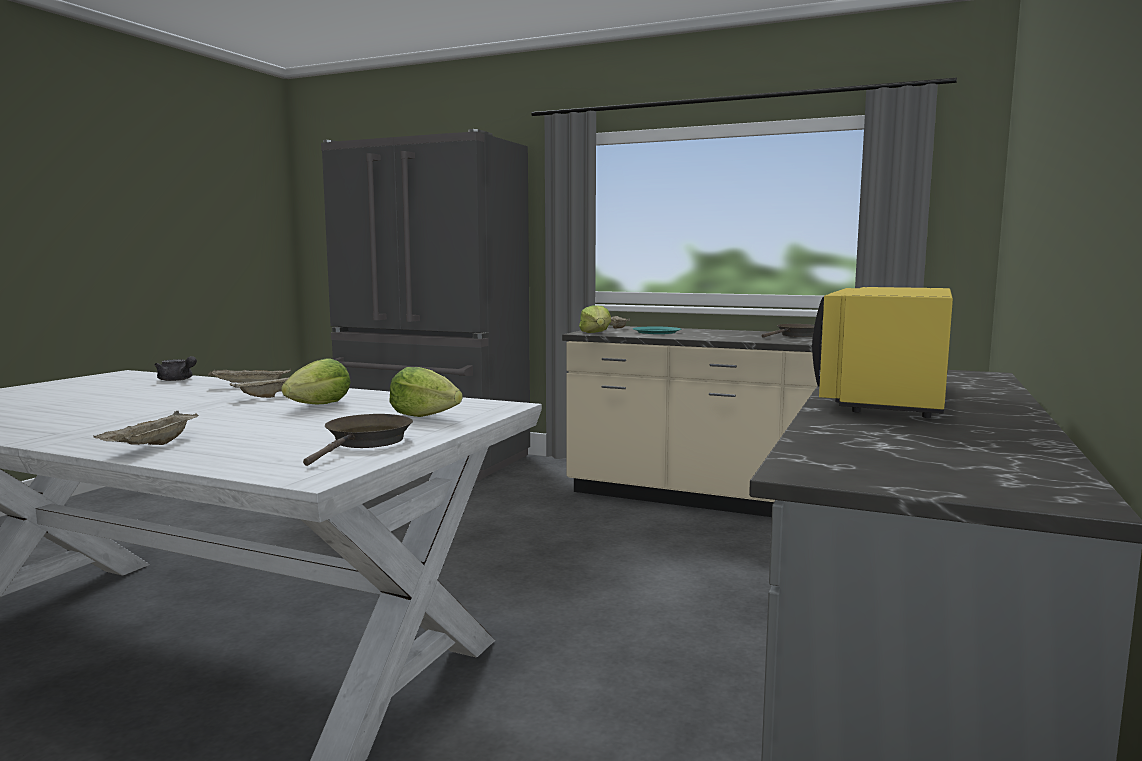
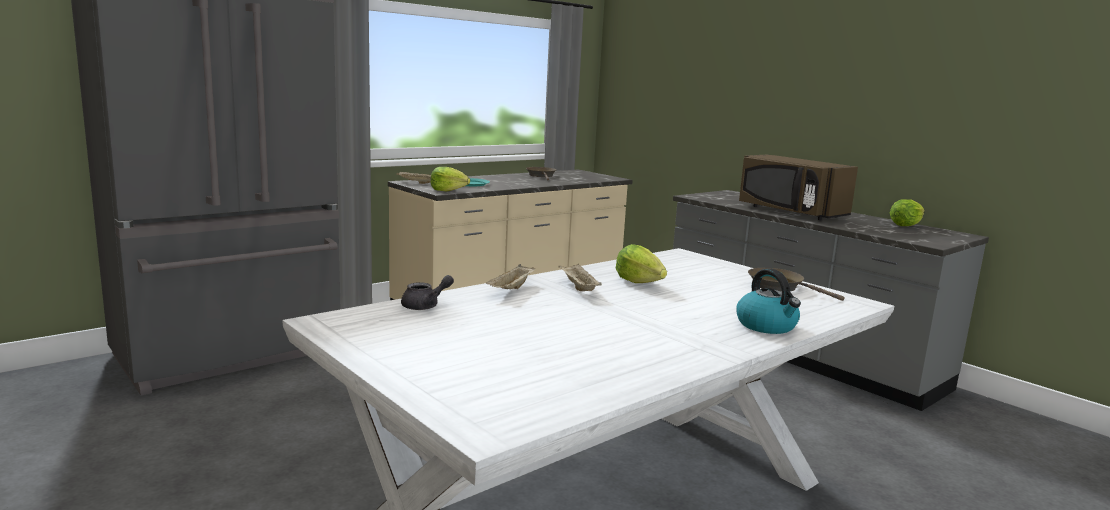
camera: 65 degrees left, 5 degrees up
(152, 446) = (767, 326): beige tray -> kettle
(424, 416) = (704, 269): lettuce -> lettuce (905, 225)
(884, 398) = (789, 212): yellow microwave -> brown microwave

